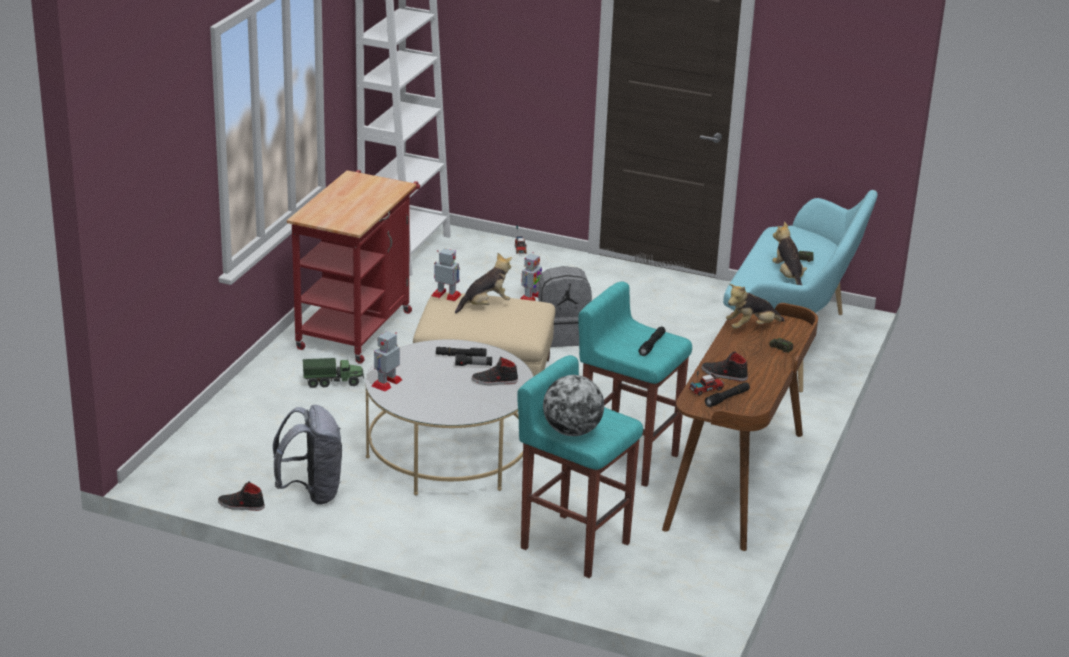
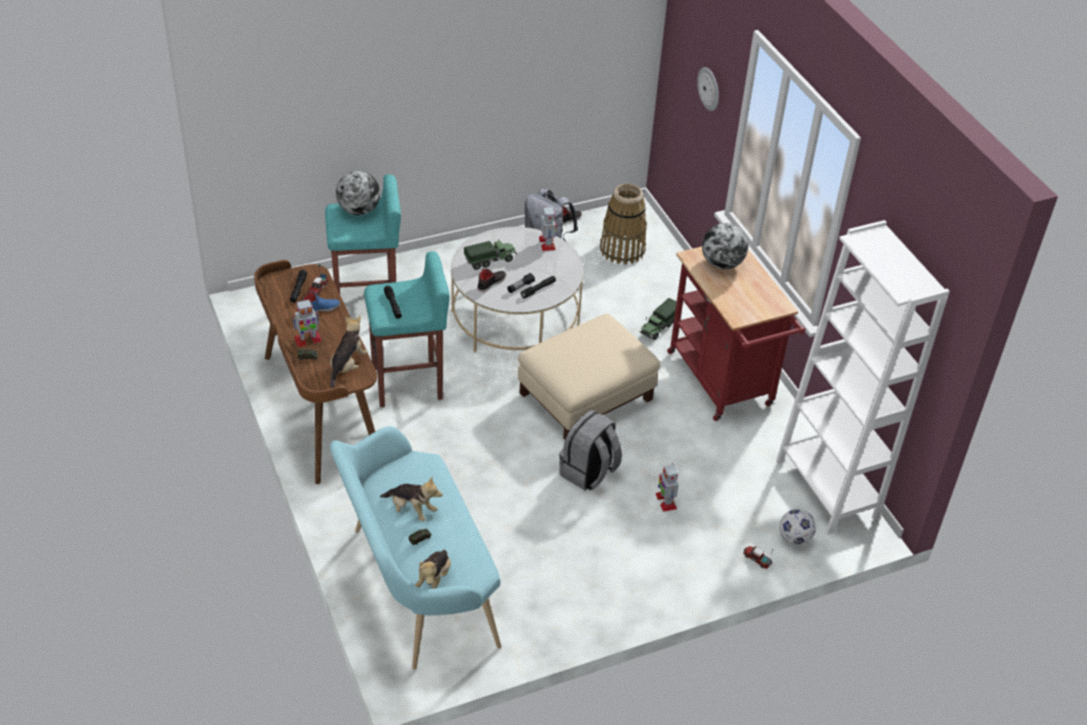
camera: 135 degrees right, 15 degrees up
(177, 180) = (709, 88): none -> wall clock
(243, 450) = (622, 250): none -> basket
(339, 213) = (722, 263): none -> globe
(446, 295) = (637, 352): toy robot -> toy robot (307, 339)
(465, 397) = (490, 260): none -> toy truck
(476, 244) = (794, 538): none -> football
(485, 305) = (599, 358): plush toy -> plush toy (434, 579)
(724, 375) = (320, 308): black shoe -> blue shoe

